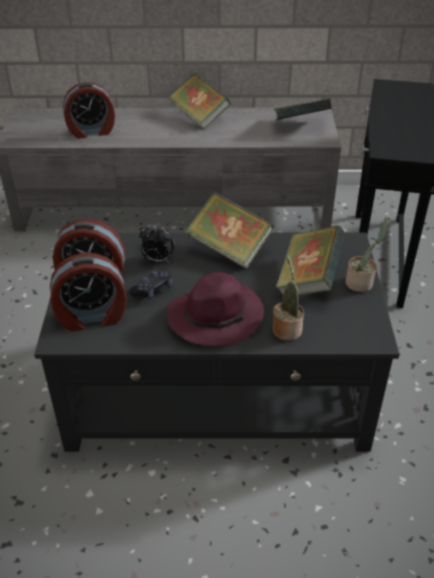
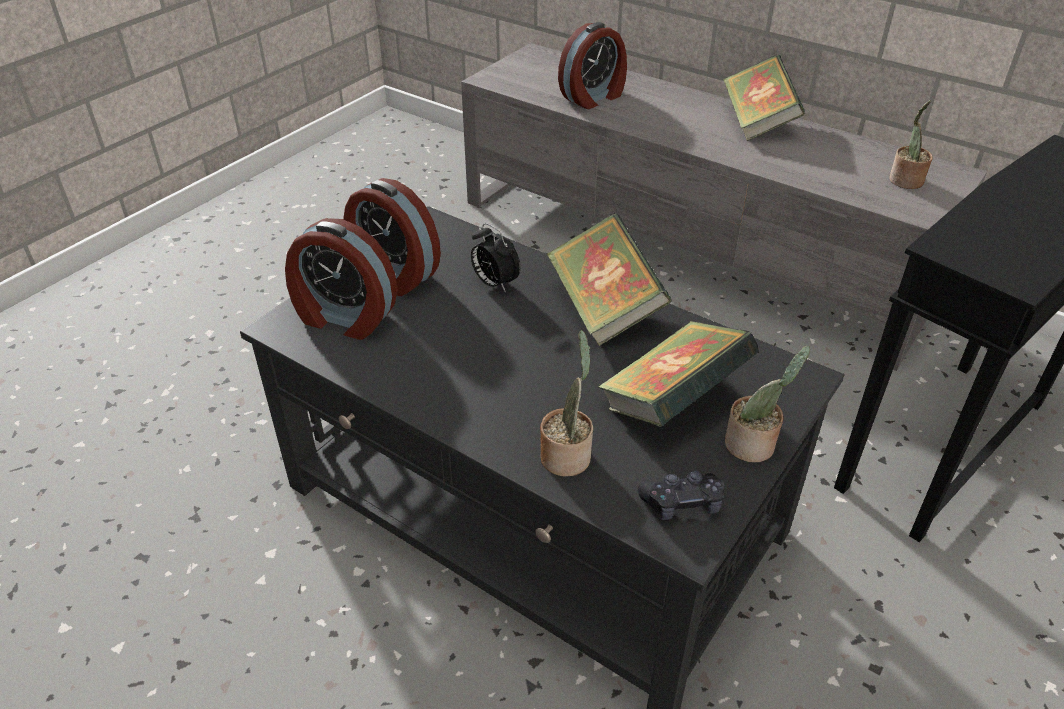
camera: 35 degrees right, 0 degrees up
(91, 131) = (593, 97): alarm clock -> alarm clock turned 60 degrees counterclockwise
(153, 290) = (448, 318): black game controller -> black game controller (682, 503)
(216, 316) = (491, 390): purple hat -> none
(300, 125) = (905, 181): book -> potted plant

